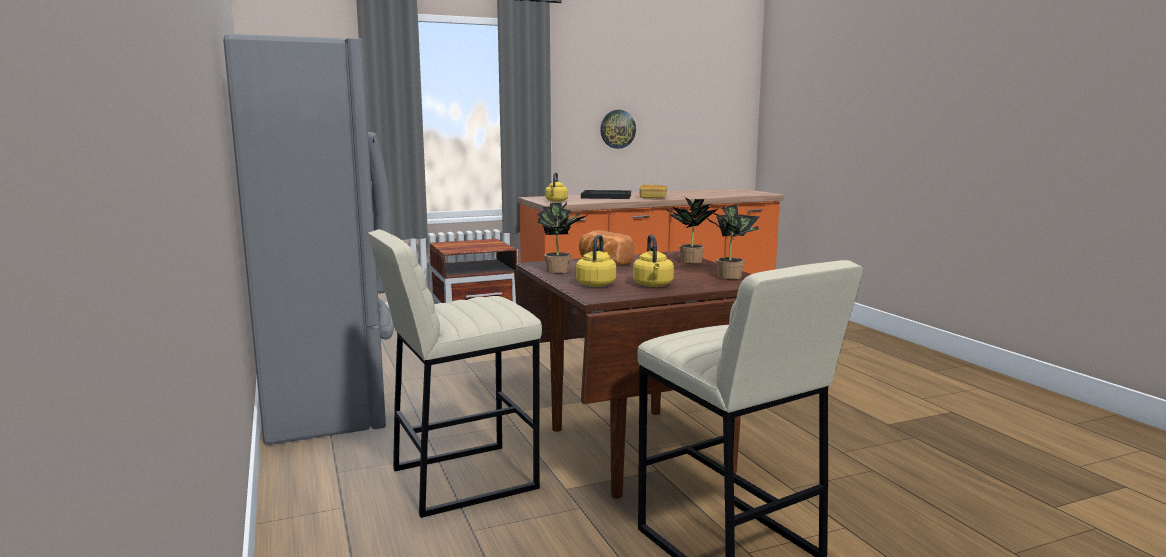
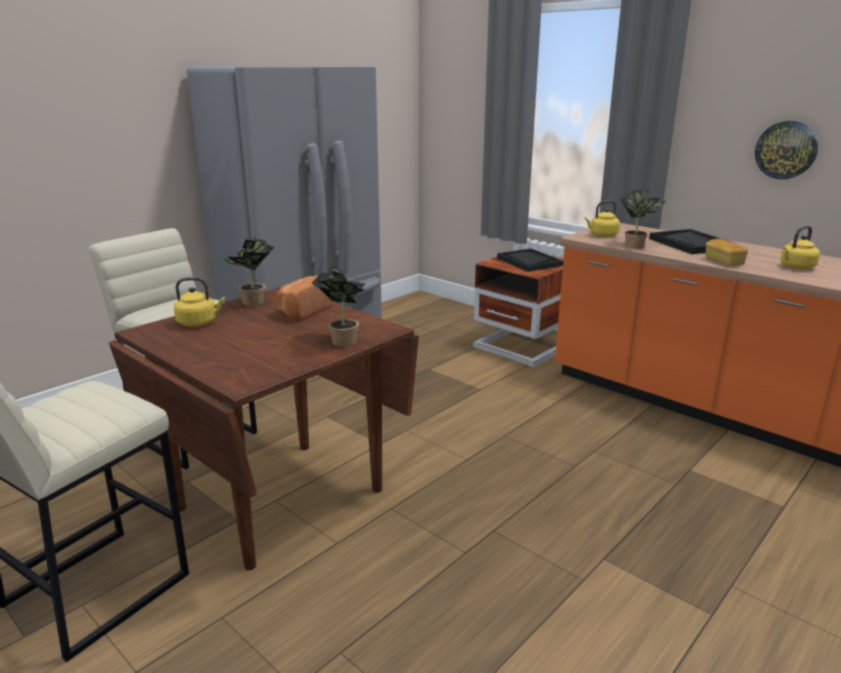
camera: 65 degrees right, 10 degrees up
(471, 245) = (529, 262): none -> black tray
(653, 285) = (201, 342): yellow kettle -> yellow kettle (796, 267)
(730, 276) = (266, 368): potted plant -> potted plant (637, 246)

